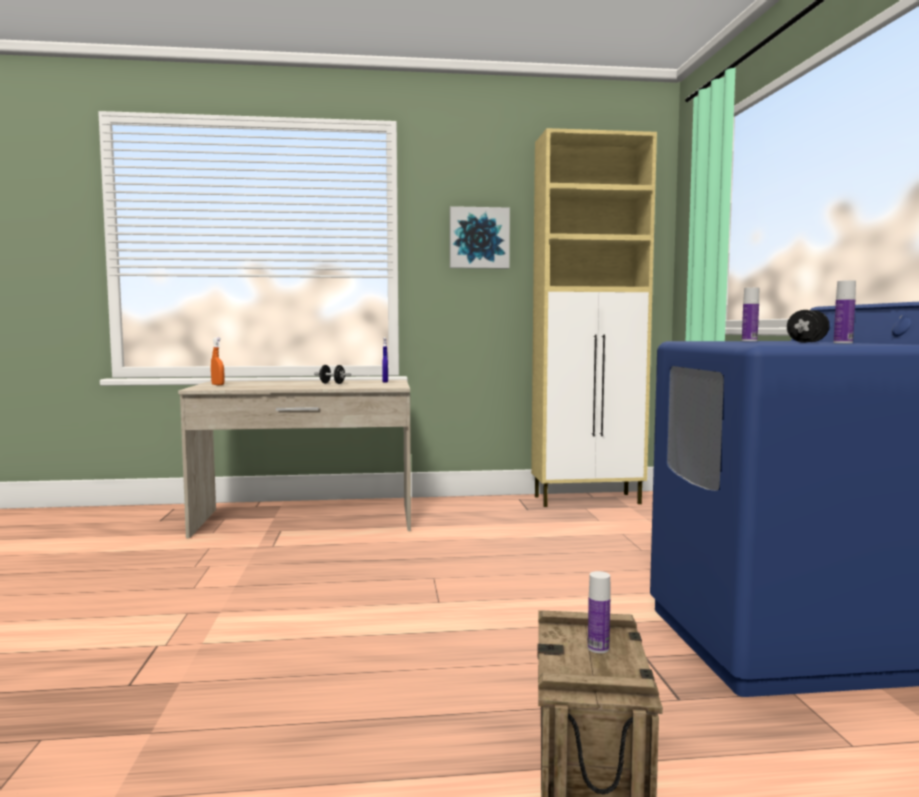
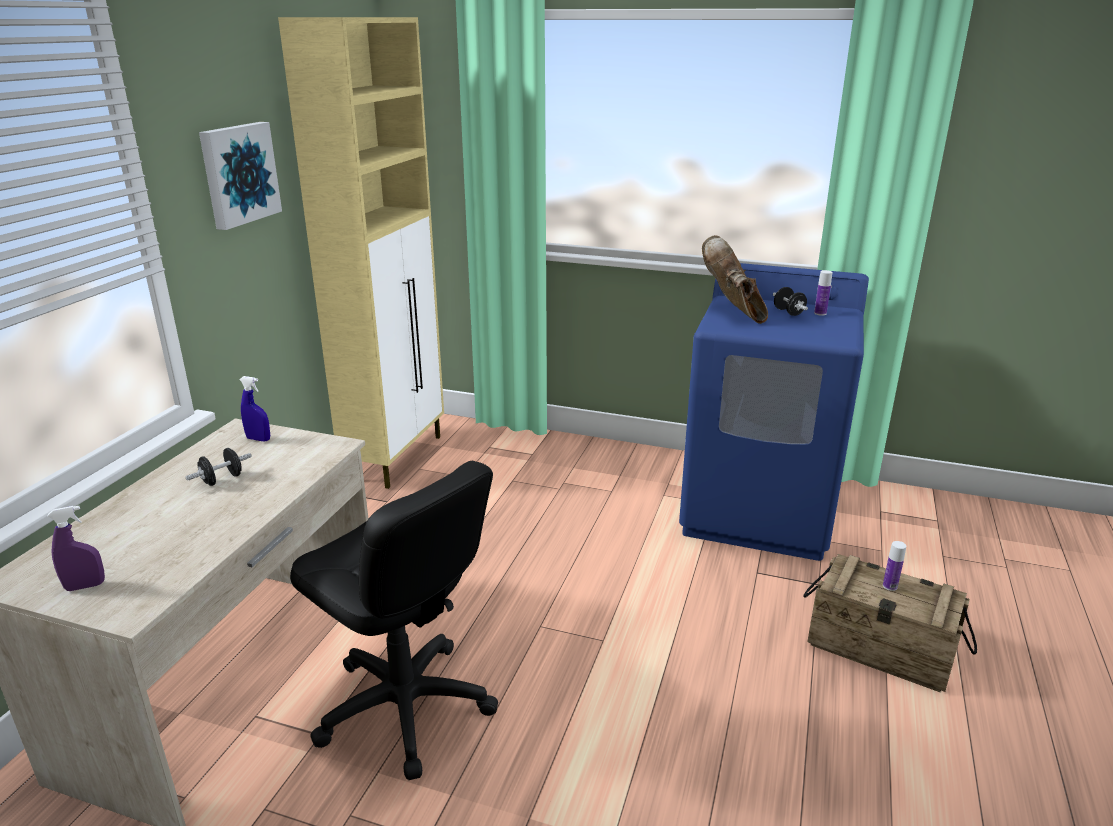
camera: 65 degrees left, 20 degrees up
(218, 385) = (85, 586): orange spray bottle -> purple spray bottle
(310, 558) = (404, 707): none -> black office chair
(749, 341) = (734, 312): bottle -> brown boot

